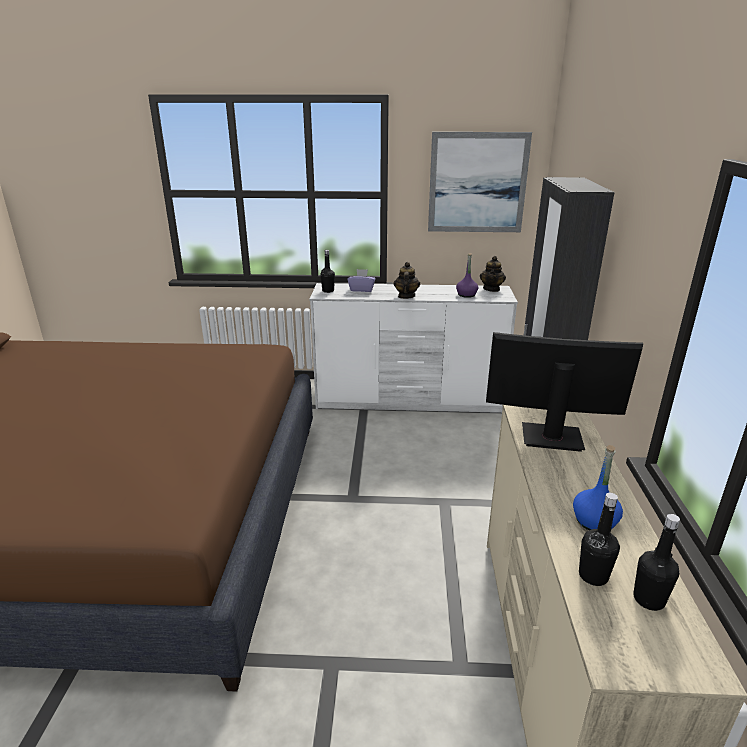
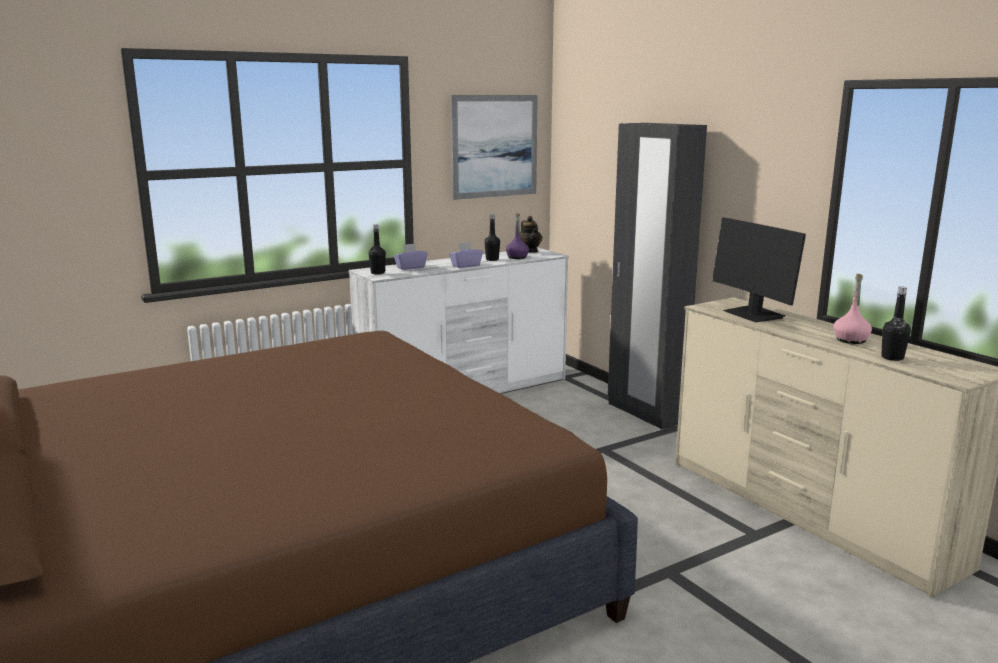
camera: 35 degrees left, 10 degrees down
(406, 296) = (465, 265): teapot -> purple tissue box
(551, 437) = (754, 315): monitor -> monitor turned 90 degrees counterclockwise
(594, 521) = (851, 340): blue bottle -> pink bottle
(648, 599) = (930, 357): black bottle -> black bottle (492, 259)

